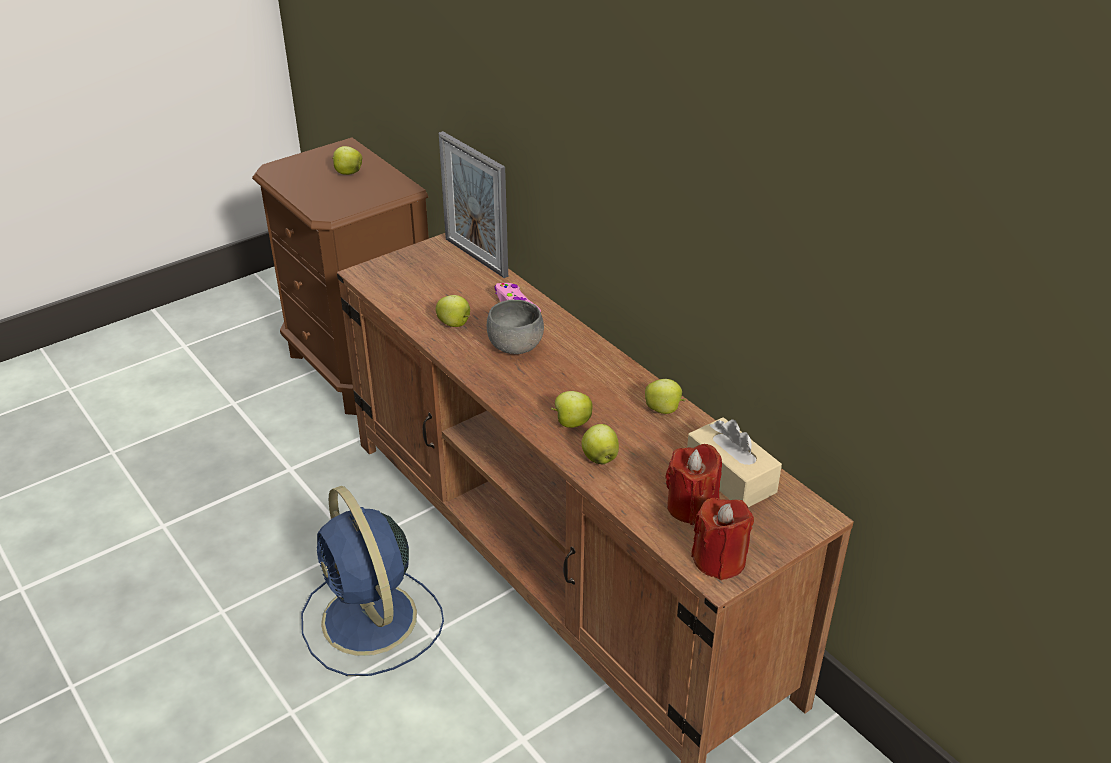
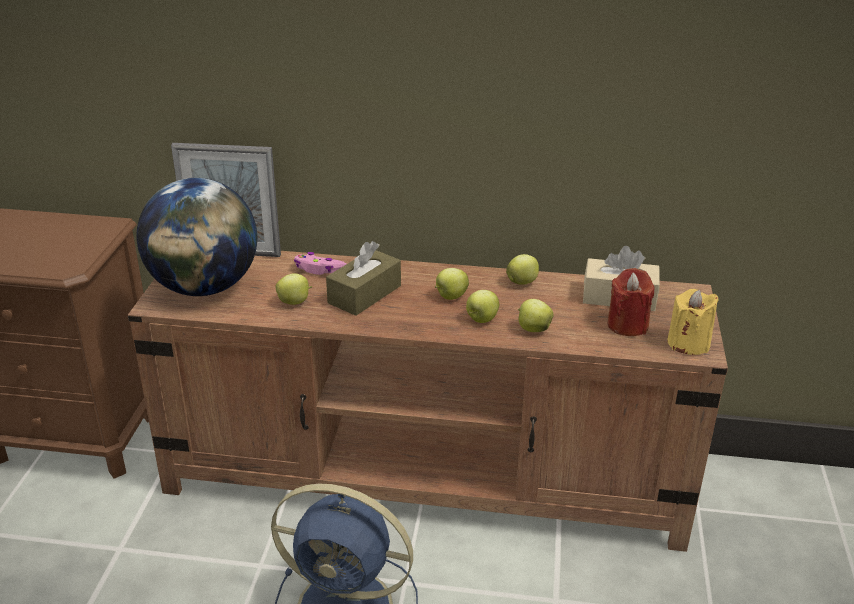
camera: 45 degrees left, 5 degrees down
(347, 173) = (35, 233): apple -> apple (450, 297)
(413, 277) = (204, 287): none -> globe
(515, 346) = (364, 294): grey bowl -> brown tissue box
(719, 560) = (688, 343): red candle -> yellow candle

